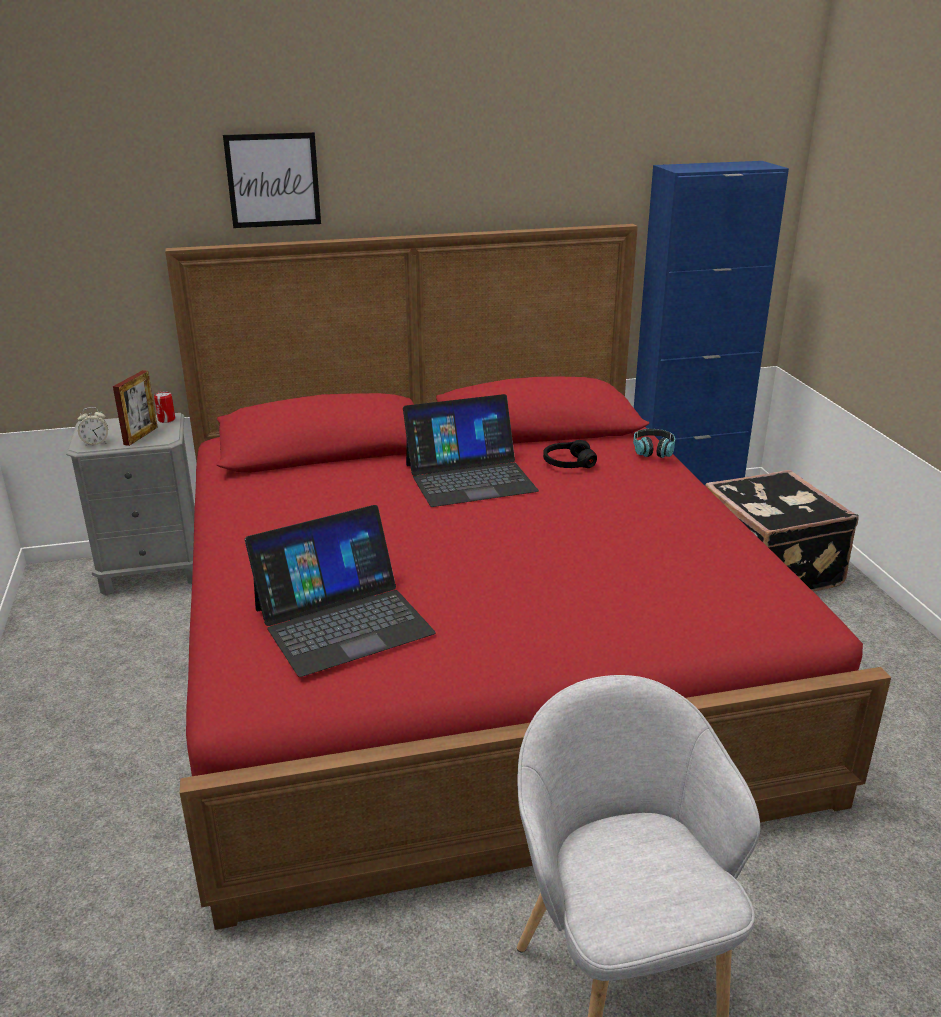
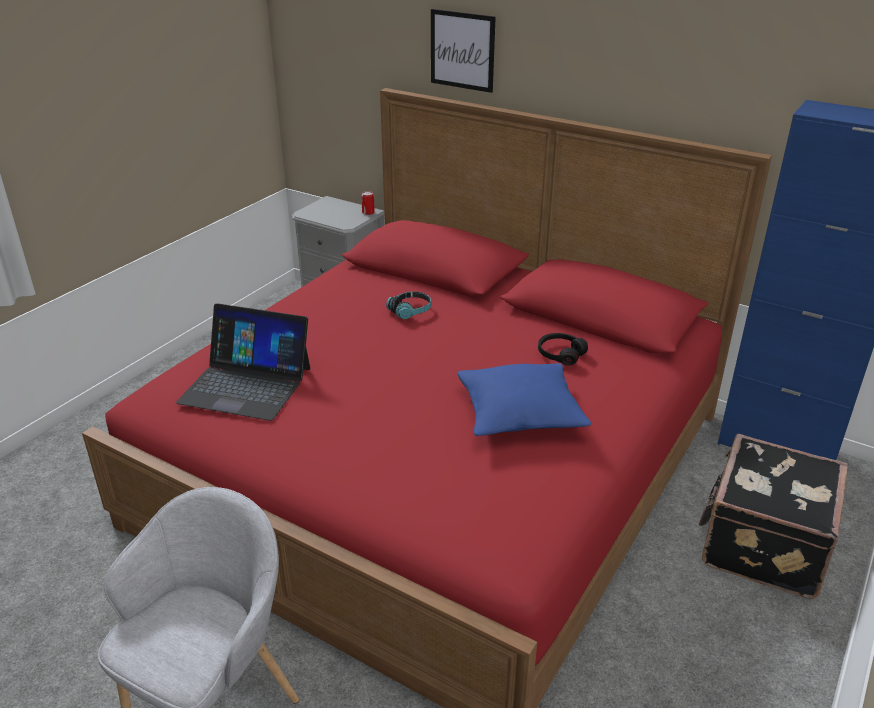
camera: 45 degrees right, 5 degrees up
(96, 443) = (311, 214): alarm clock -> none
(140, 436) = (338, 218): picture frame -> none
(469, 477) = (474, 332): laptop -> none
(623, 517) = (519, 414): none -> blue pillow
(653, 450) = (649, 376): headphones -> headphones (410, 311)

